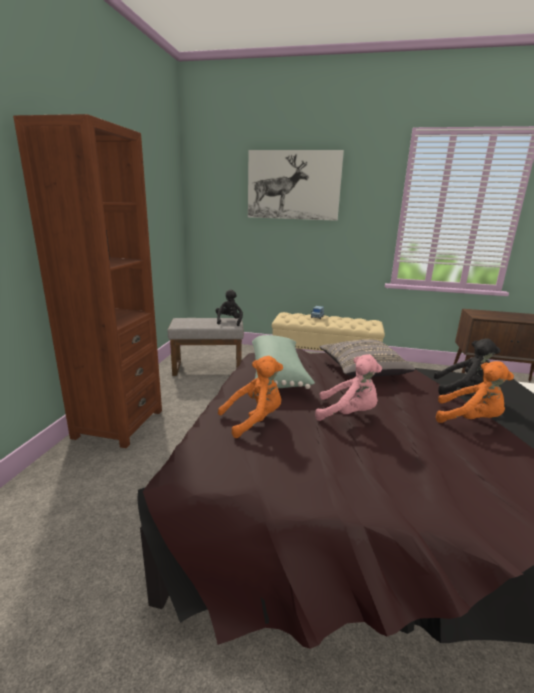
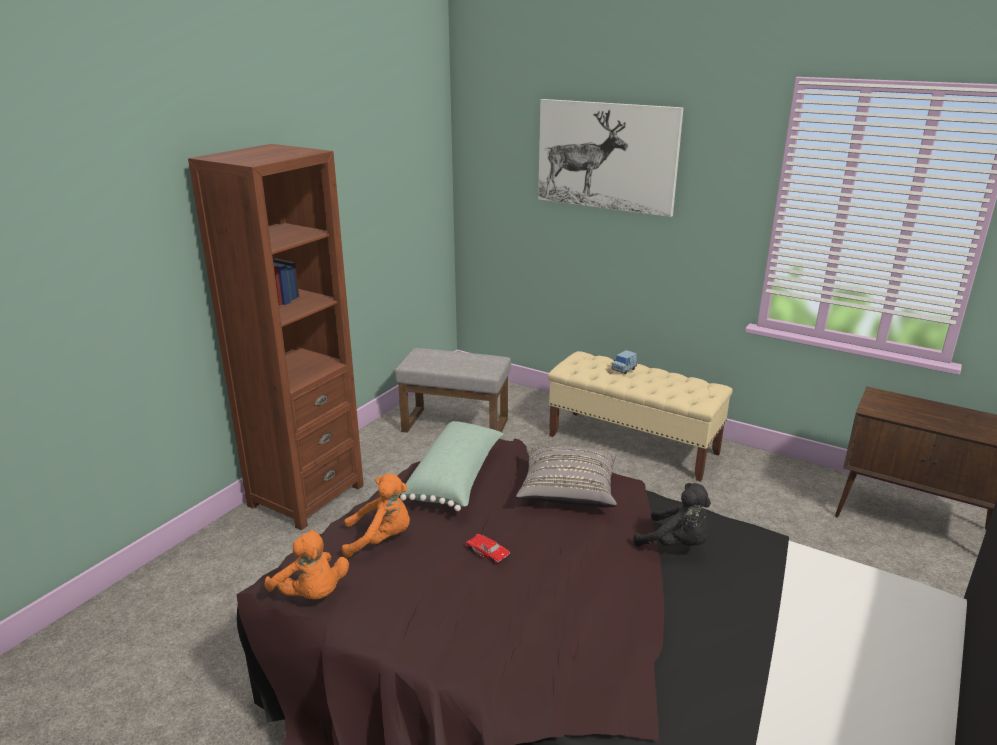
camera: 20 degrees right, 5 degrees up
(229, 321) = (486, 363): black plush toy -> none
(348, 414) = (487, 551): pink plush toy -> red toy car
(470, 419) = (630, 588): orange plush toy -> orange plush toy (311, 595)

